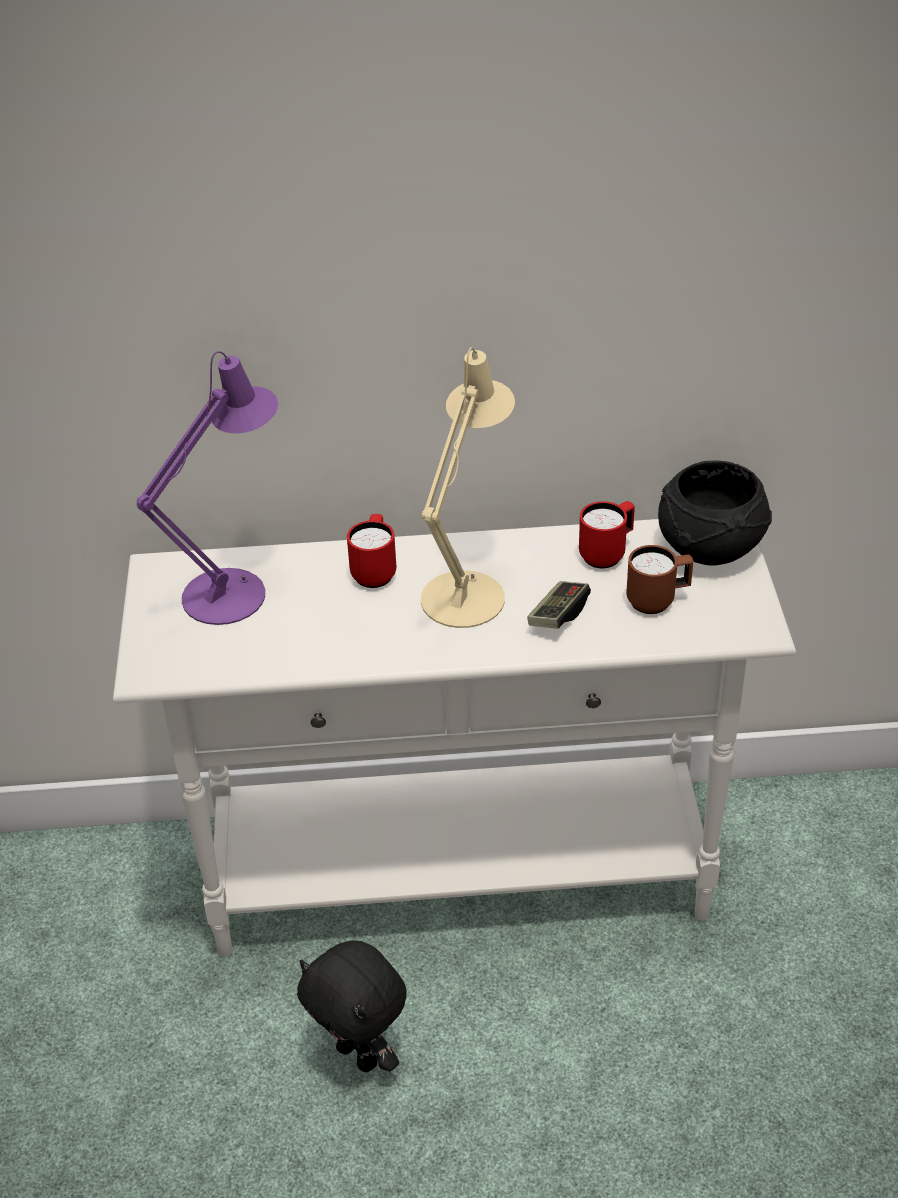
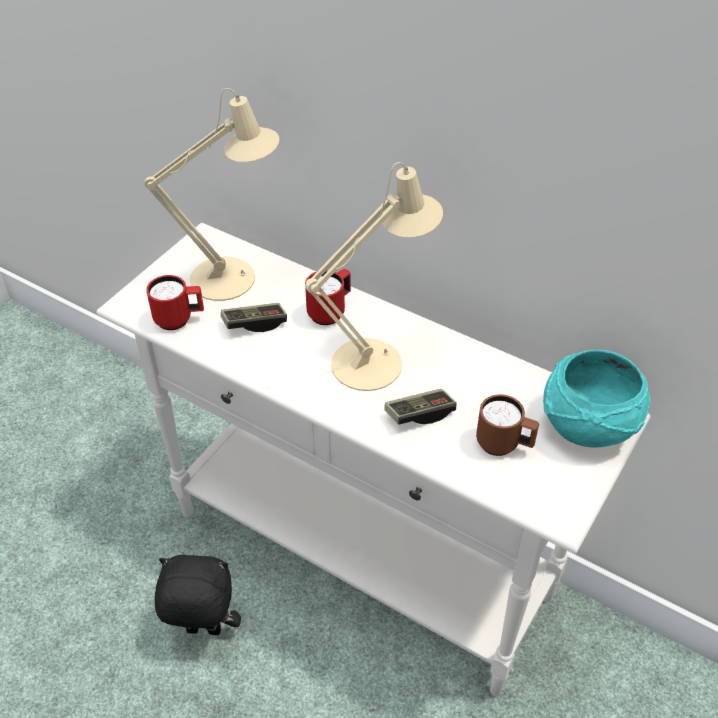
camera: 35 degrees right, 5 degrees up
(234, 590) = (232, 278): purple table lamp -> beige table lamp
(309, 620) = (254, 324): none -> game controller
(360, 1055) = (203, 632): black plush toy -> black plush toy turned 105 degrees clockwise
(607, 553) = (503, 386): red mug -> red mug (179, 320)
(709, 548) = (586, 425): black bowl -> turquoise bowl

